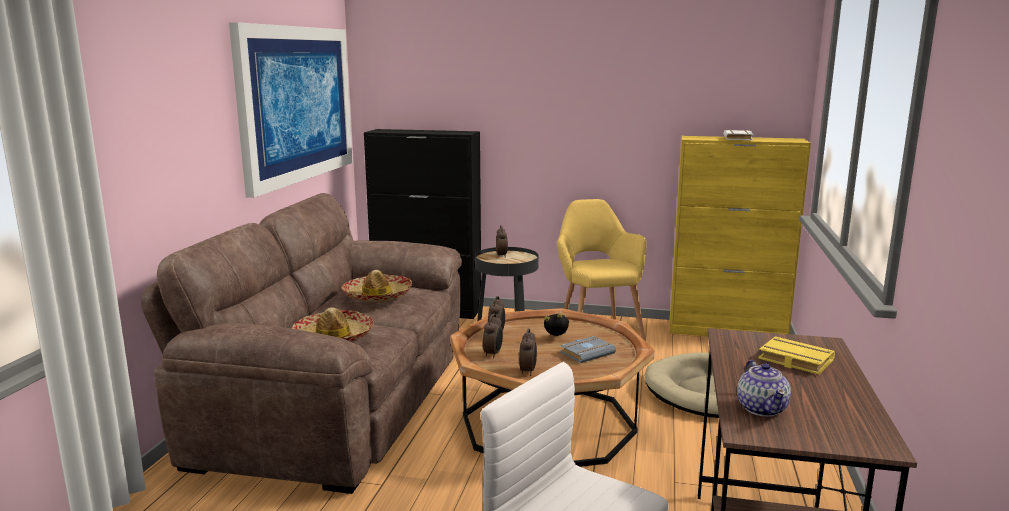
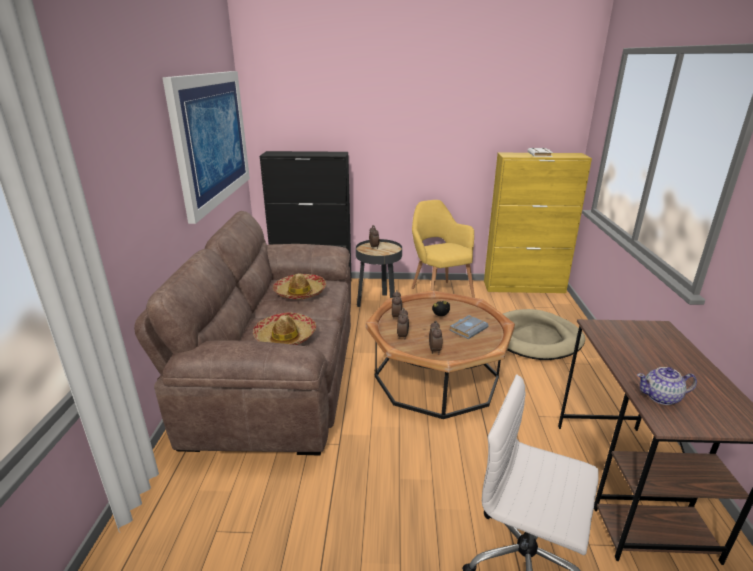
camera: 10 degrees left, 10 degrees up
(762, 408) = (661, 397): teapot -> teapot turned 105 degrees clockwise
(793, 360) = (652, 346): yellow book -> none

